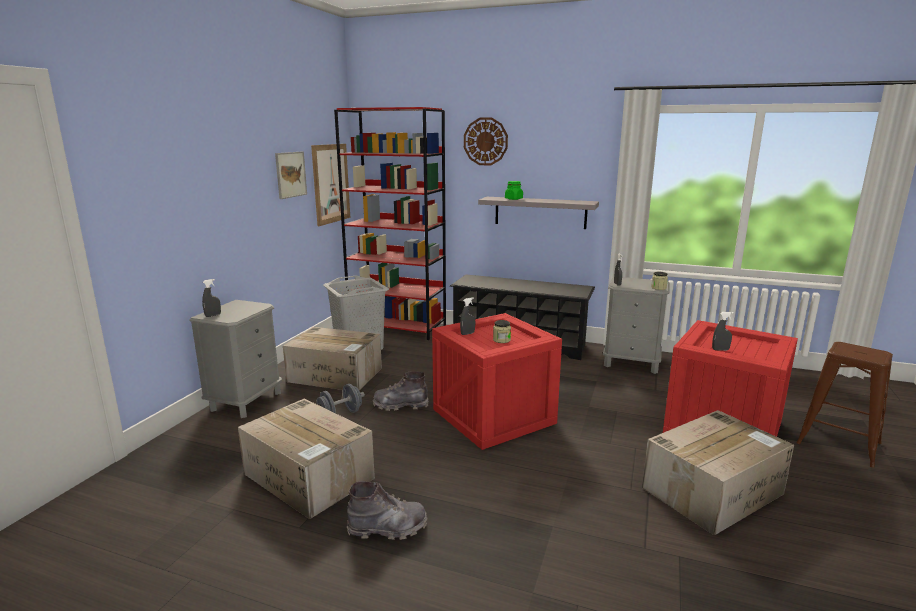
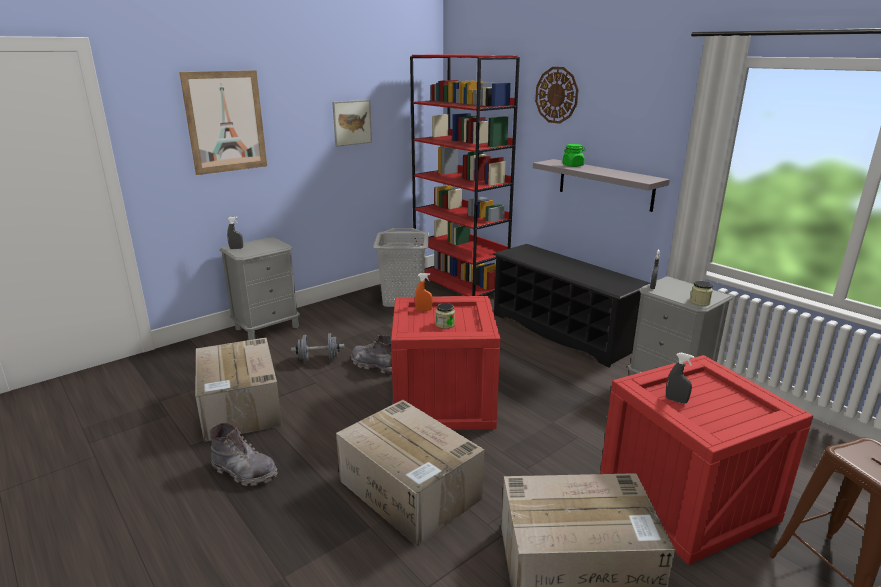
camera: 30 degrees right, 5 degrees up
(331, 183) = (408, 132): picture -> picture (225, 122)
(336, 375) = (356, 322): cardboard box -> cardboard box (411, 490)
(467, 333) = (424, 310): grey spray bottle -> orange spray bottle

